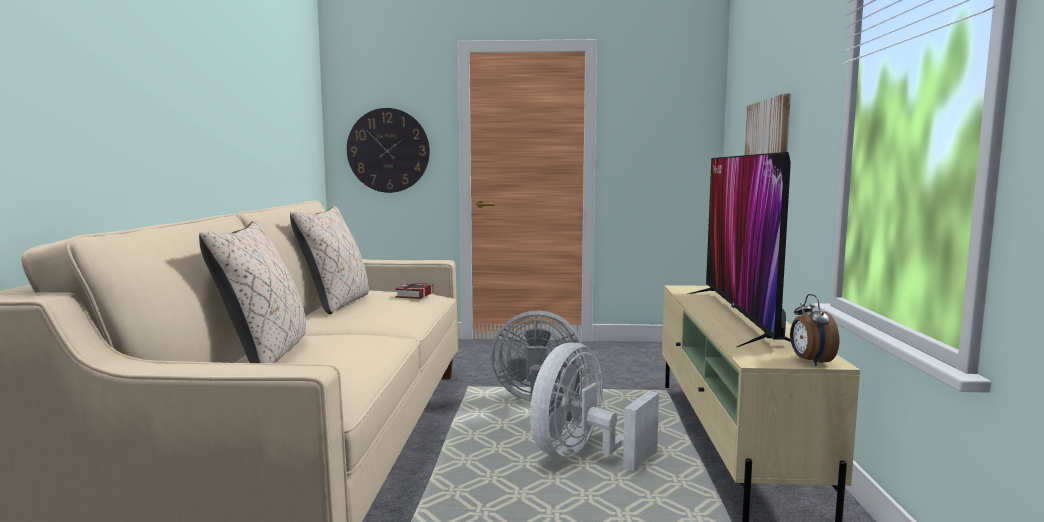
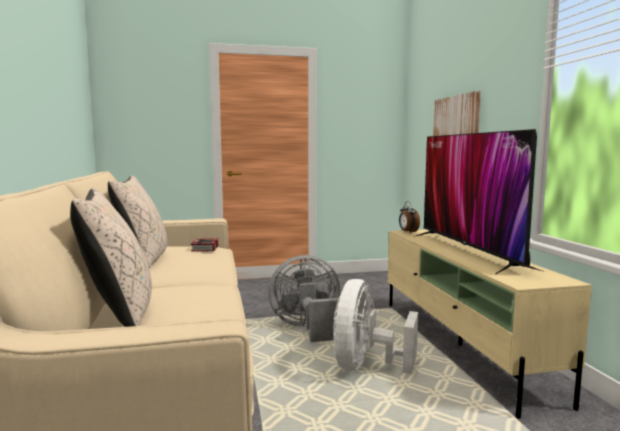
camera: 15 degrees left, 0 degrees up
(388, 150) = (151, 130): wall clock -> none
(810, 361) = (555, 281): alarm clock -> alarm clock (408, 232)

